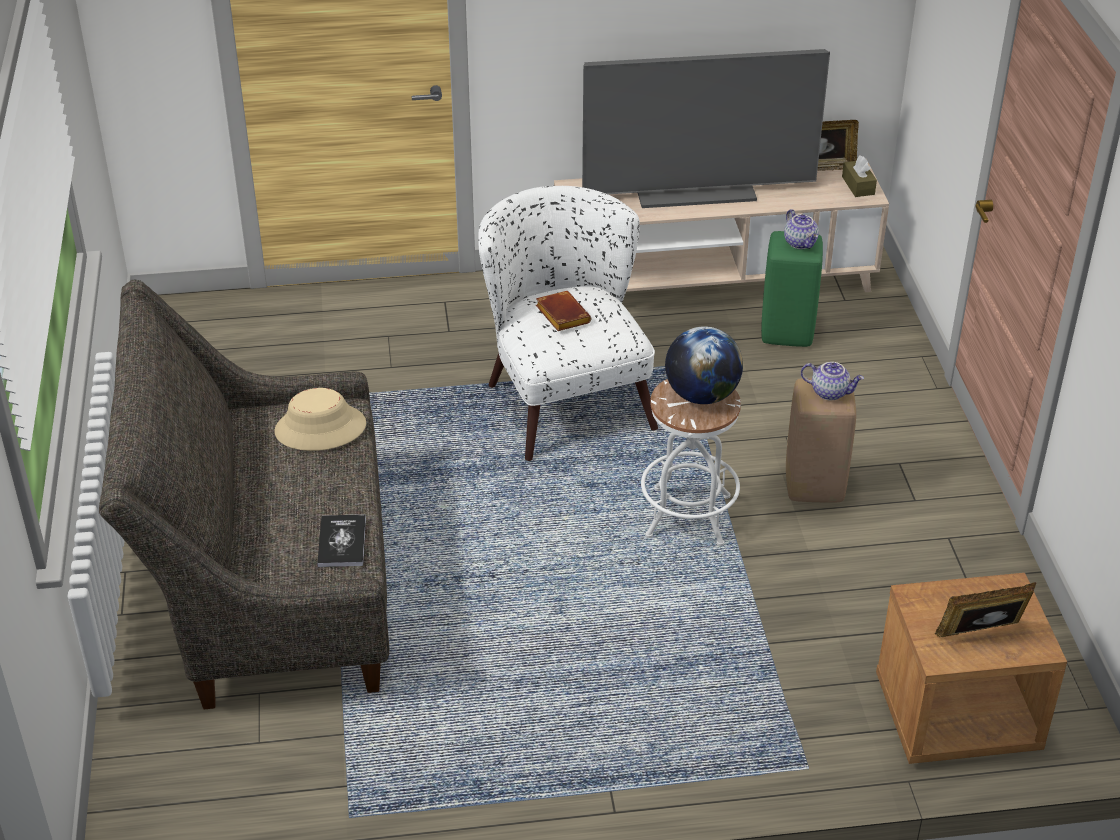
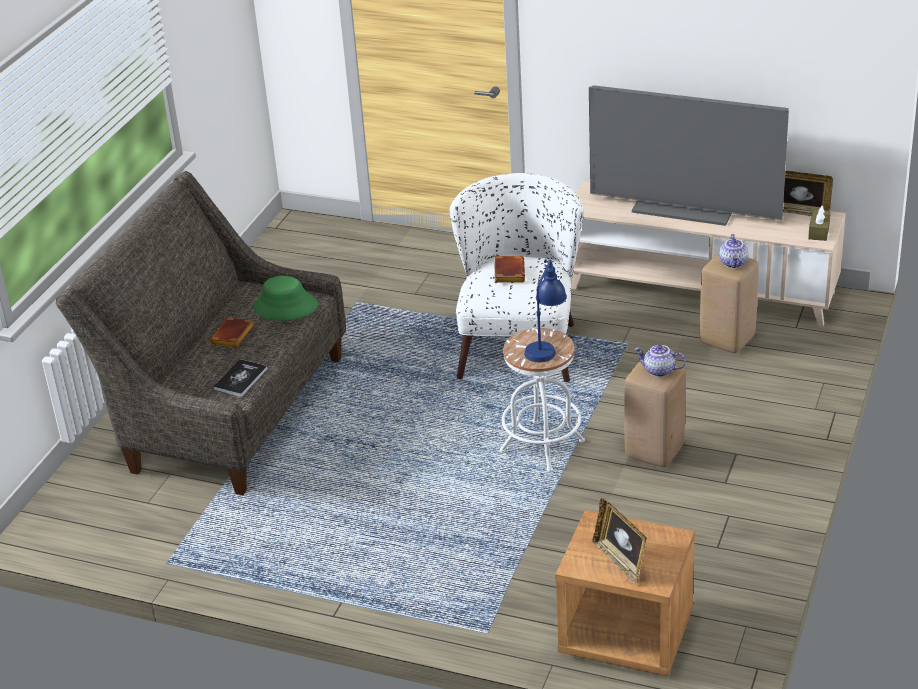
camera: 30 degrees right, 5 degrees down
(284, 488) = (233, 337): none -> brown book
(320, 429) = (285, 307): beige hat -> green hat
(701, 395) = (545, 345): globe -> blue table lamp
(788, 332) = (728, 340): green stool -> beige stool
(830, 392) = (659, 371): teapot -> teapot turned 150 degrees clockwise
(981, 635) = (620, 561): picture frame -> picture frame turned 135 degrees counterclockwise

